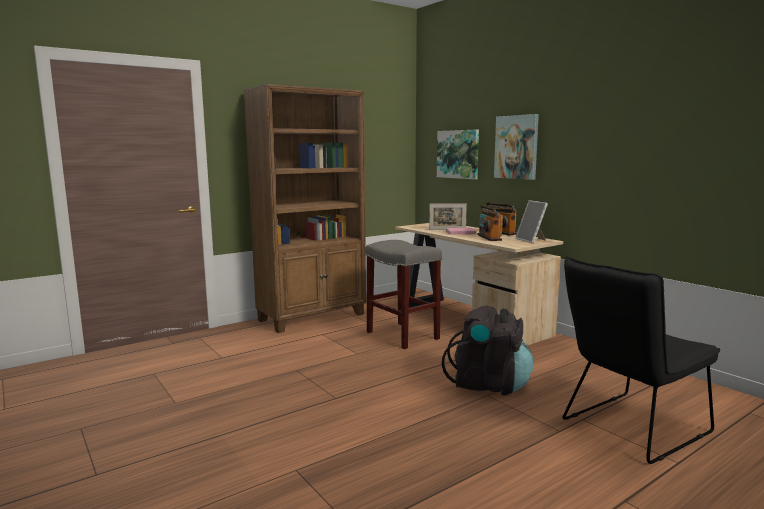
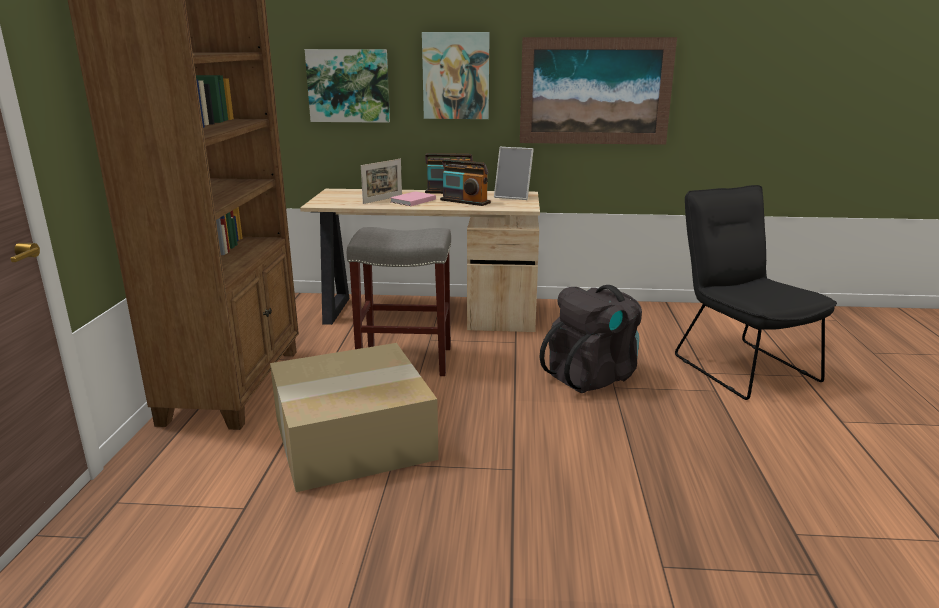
camera: 50 degrees left, 10 degrees up
(304, 354) = (351, 440): none -> cardboard box
(613, 159) = (595, 91): none -> picture
(629, 428) = (738, 364): black chair -> black chair turned 150 degrees clockwise

